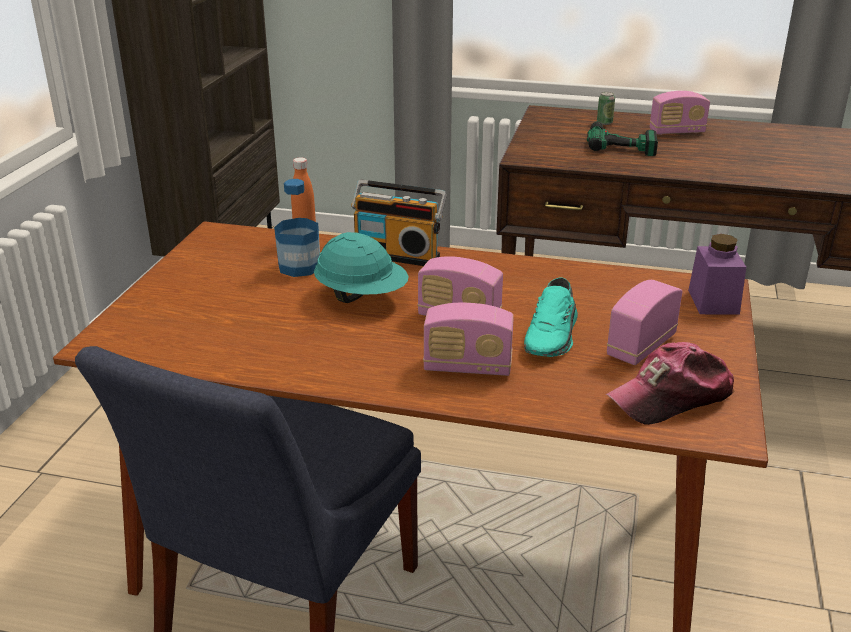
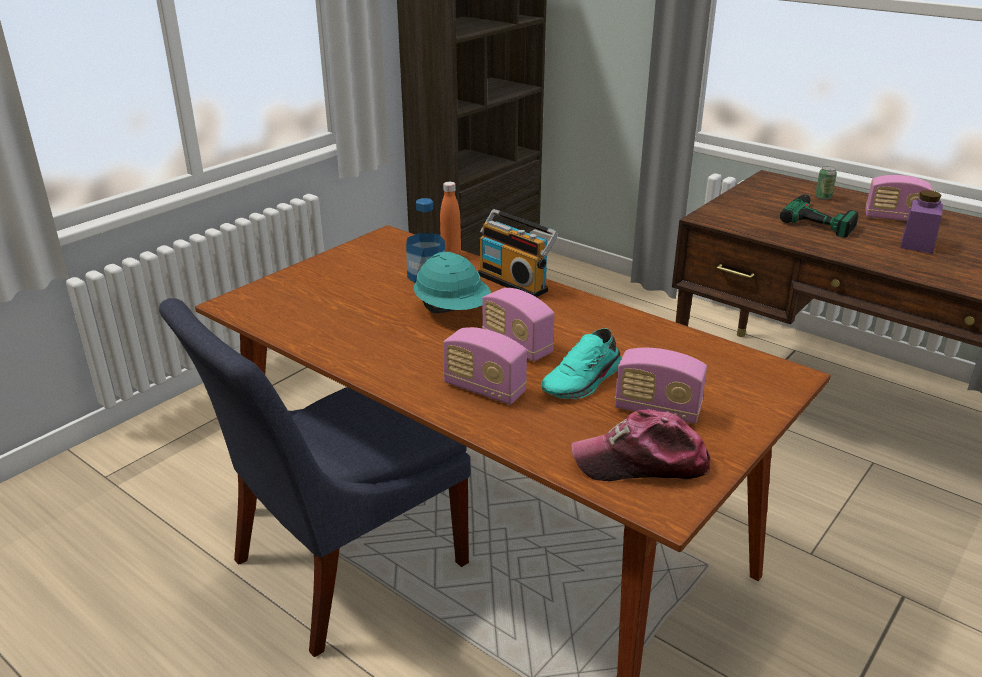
camera: 25 degrees right, 0 degrees up
(641, 346) = (657, 410): radio -> radio turned 135 degrees counterclockwise
(713, 302) = (770, 387): purple jar -> purple jar (917, 244)

